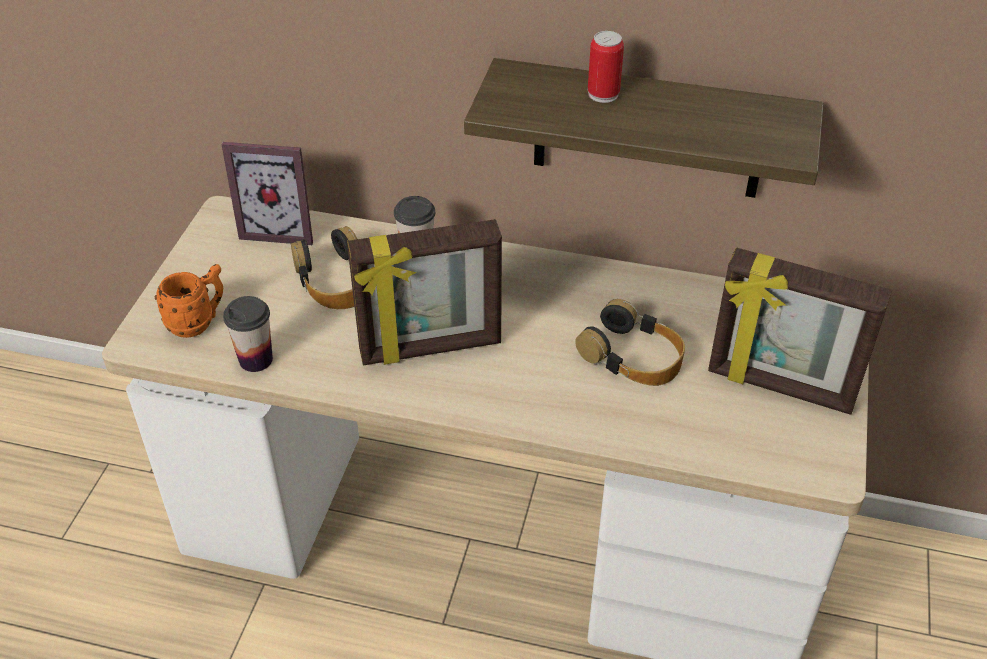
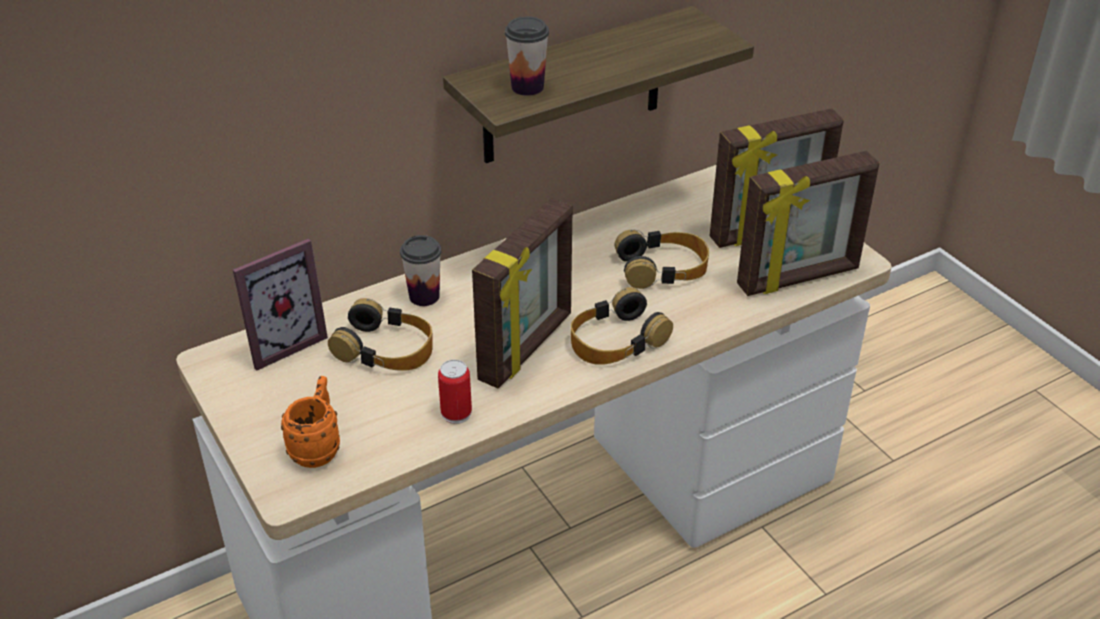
camera: 45 degrees left, 5 degrees down
(256, 360) = (409, 440): cup -> cup (527, 87)
(505, 391) = (616, 340): none -> headphones
(603, 94) = (559, 63): can -> can (456, 413)
(744, 449) = (799, 278): none -> picture frame

